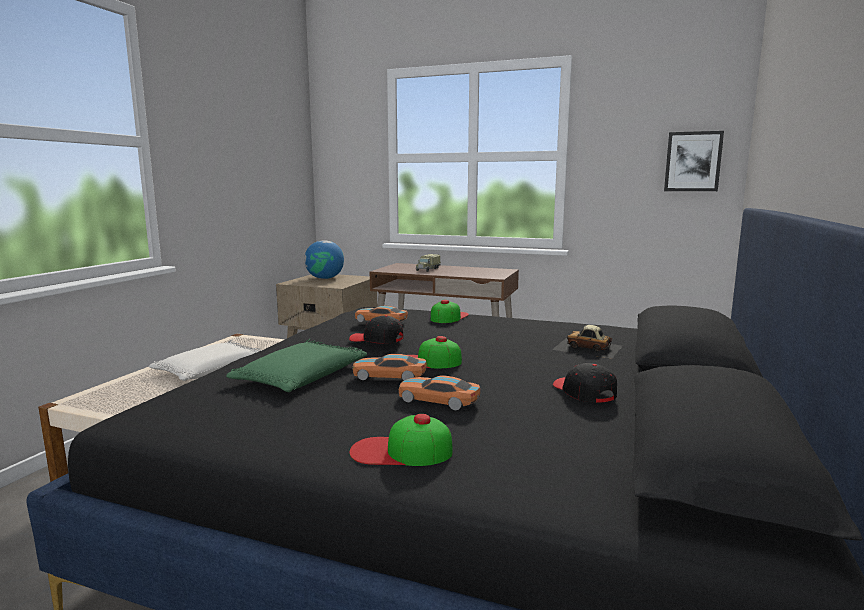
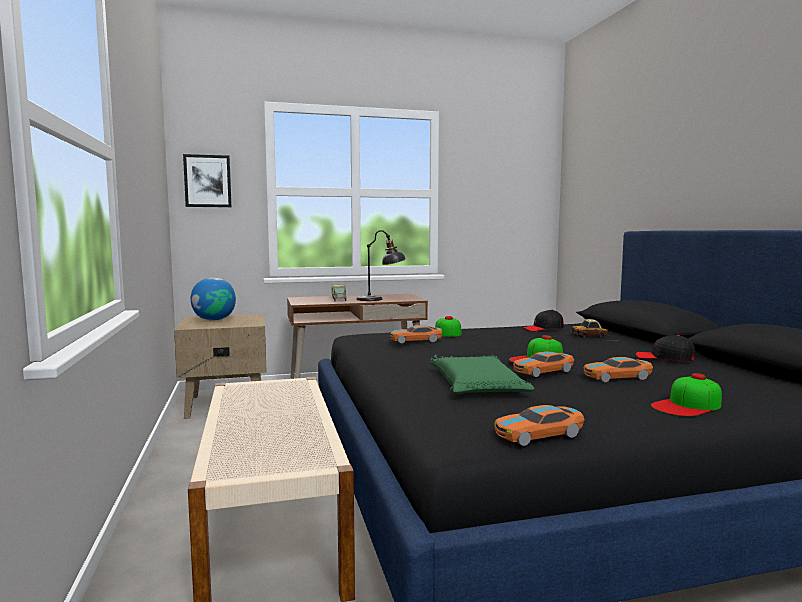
camera: 35 degrees left, 5 degrees down
(185, 433) = (538, 434): none -> toy car
(211, 368) = (284, 413): white pillow -> none
(377, 340) = (457, 352): black cap -> black cap (543, 329)
(465, 272) = (380, 299): none -> grey table lamp
(692, 161) = (527, 201): picture -> picture (207, 181)

